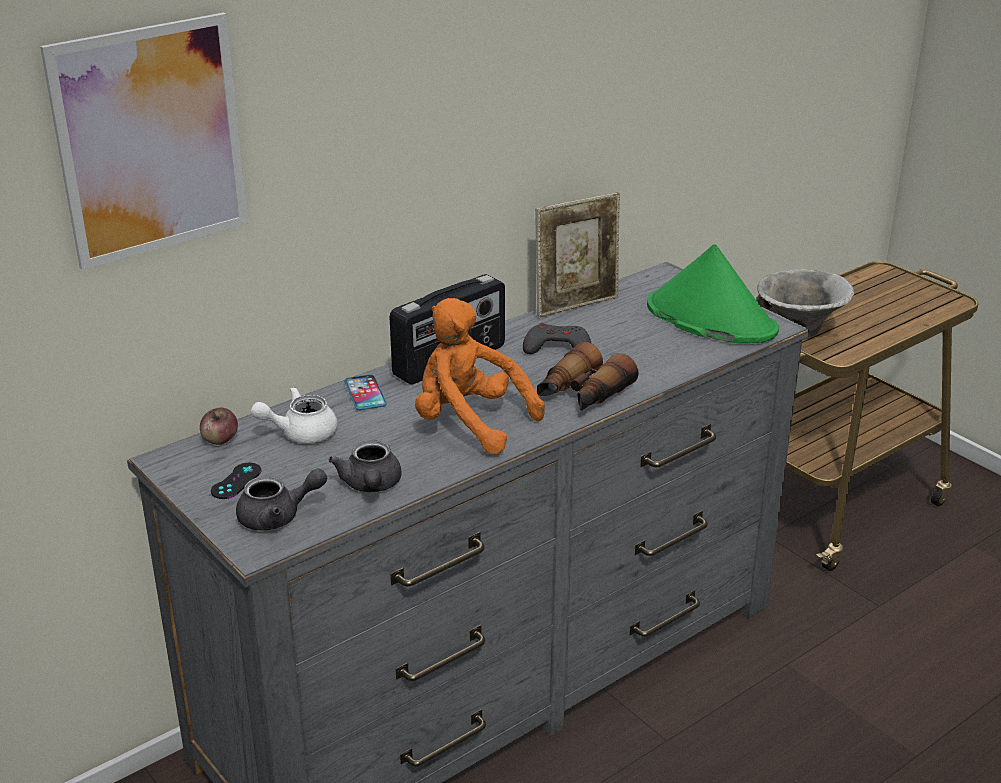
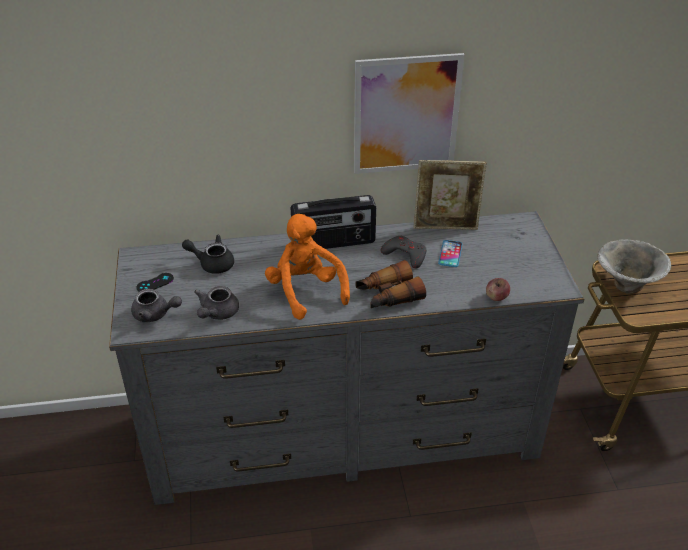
camera: 30 degrees right, 10 degrees up
(151, 141) = (135, 76): picture -> picture (406, 115)
(220, 440) = (170, 253): apple -> apple (496, 297)
(300, 433) = (212, 263): white teapot -> black teapot
(365, 393) = (268, 249): phone -> phone (450, 254)
(710, 318) = (523, 266): green hat -> none

